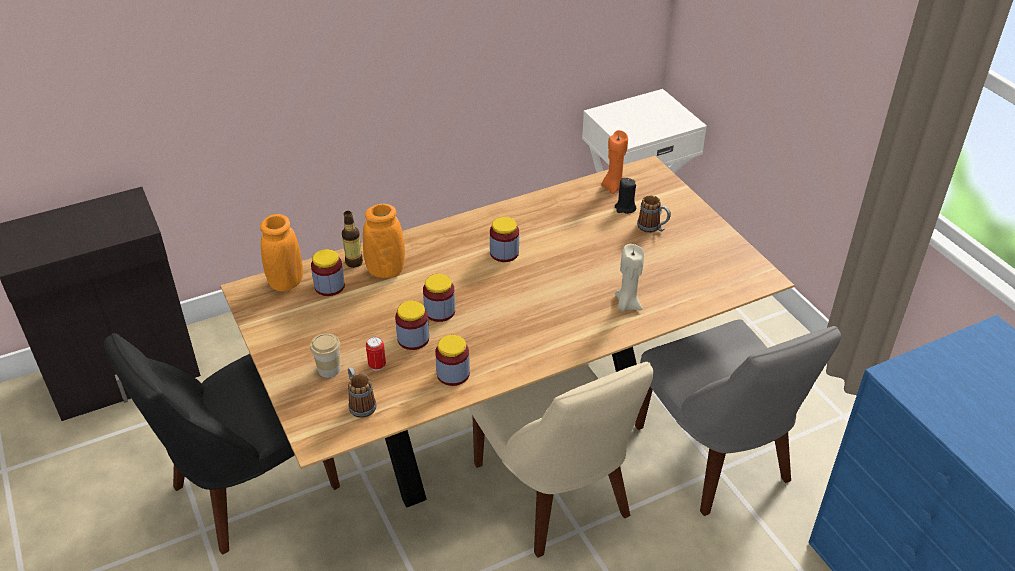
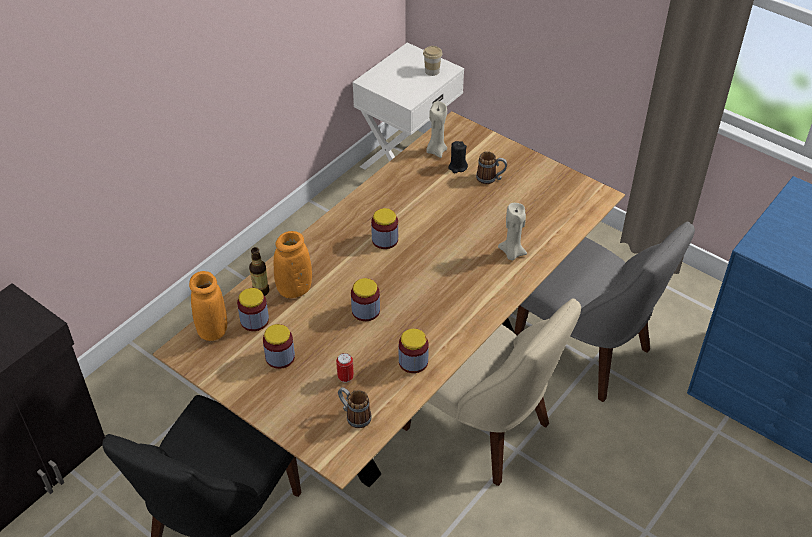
camera: 25 degrees left, 5 degrees up
(329, 369) = (307, 395): cup -> cup (432, 71)
(413, 339) = (360, 343): jar -> jar (280, 357)
(613, 187) = (436, 151): orange candle -> beige candle

